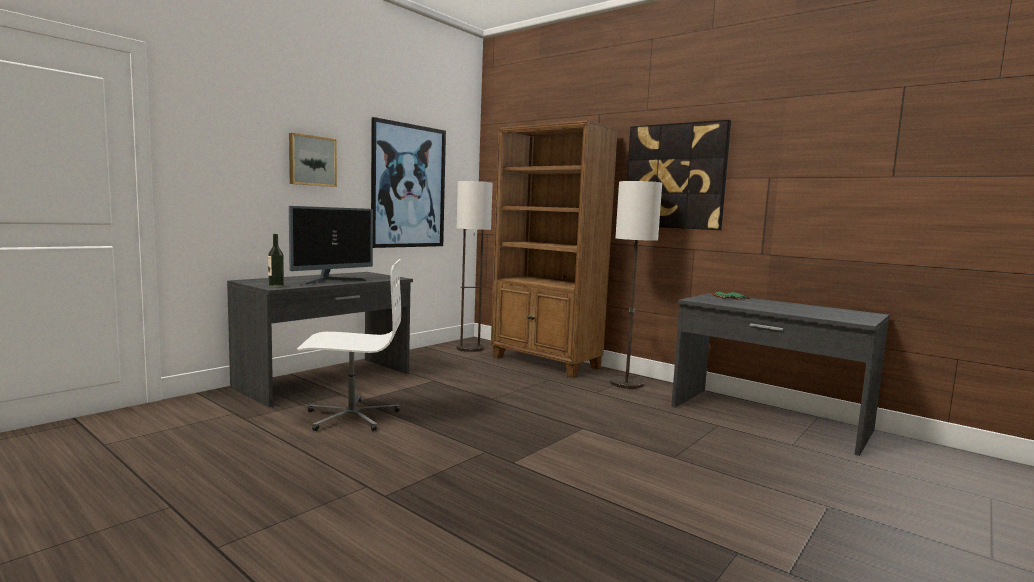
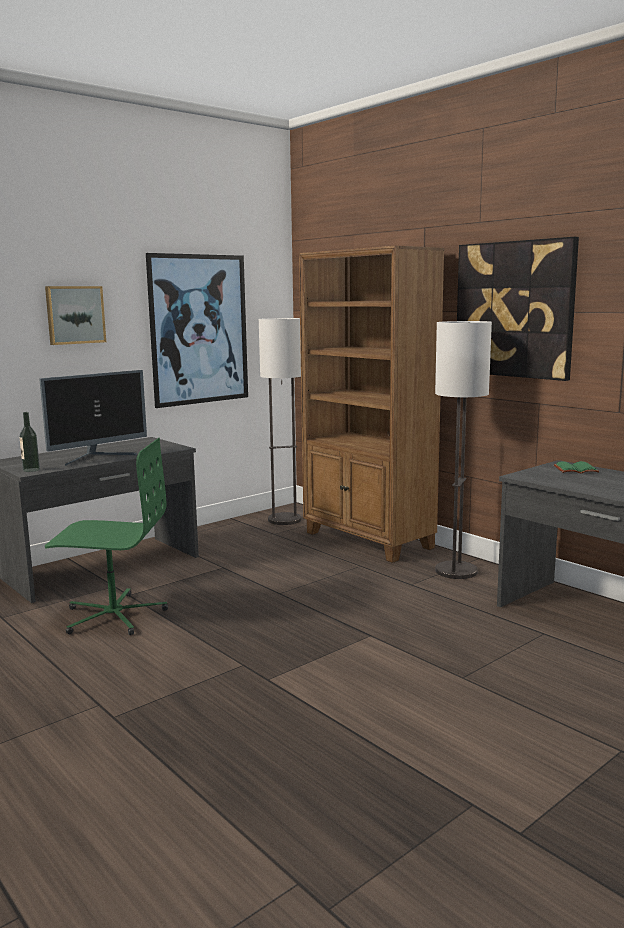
camera: 10 degrees right, 5 degrees up
(351, 416) = (113, 615): white office chair -> green office chair

